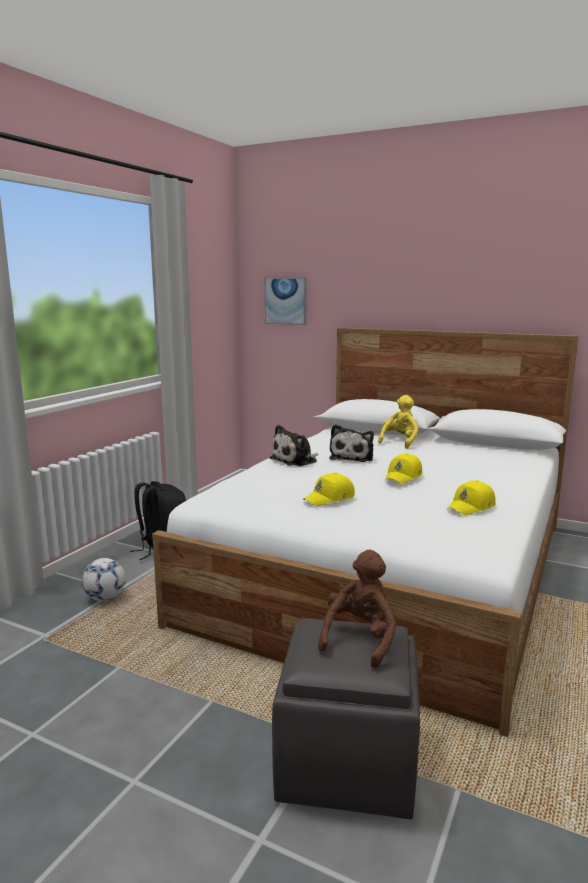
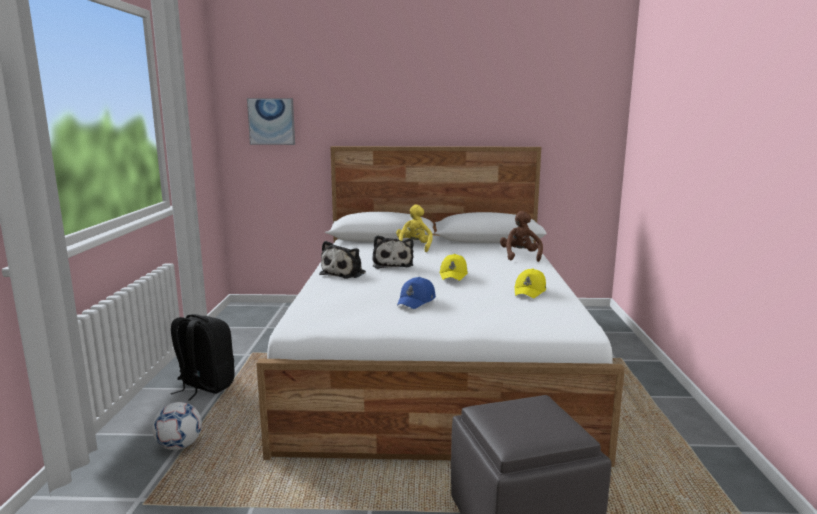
camera: 25 degrees left, 0 degrees up
(330, 498) = (416, 301): yellow cap -> blue cap
(360, 639) = (530, 411): brown plush toy -> brown plush toy (520, 256)

